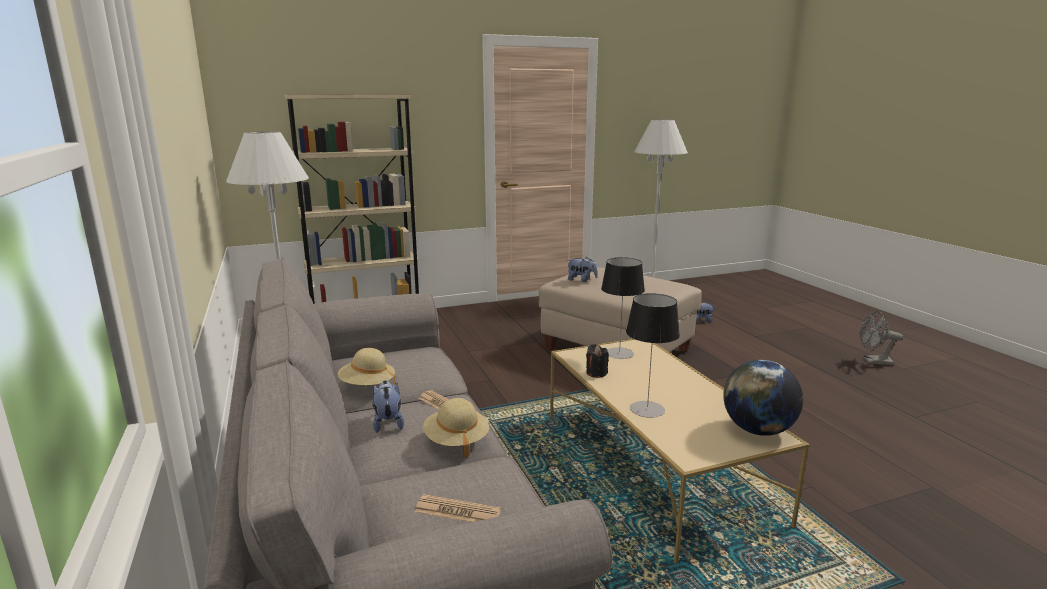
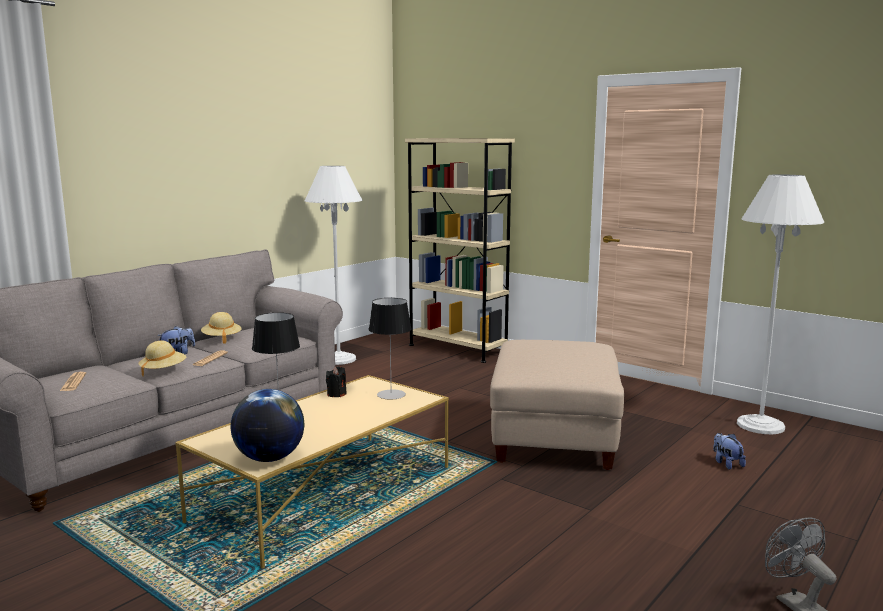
camera: 60 degrees right, 5 degrees down
(581, 280) = (537, 345): plush toy -> none

